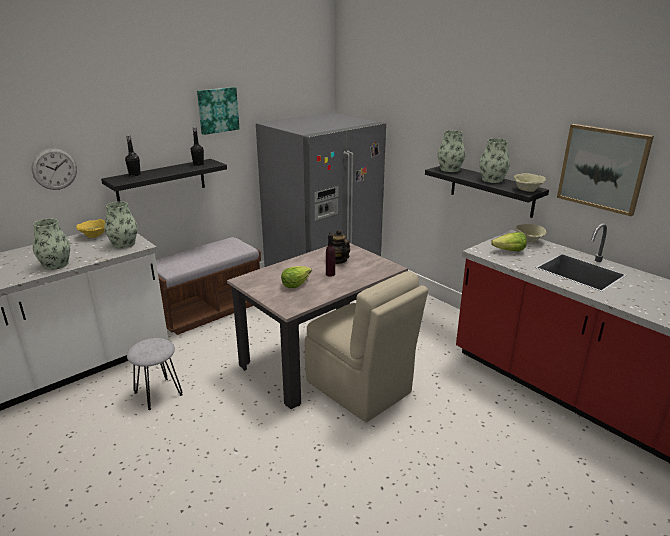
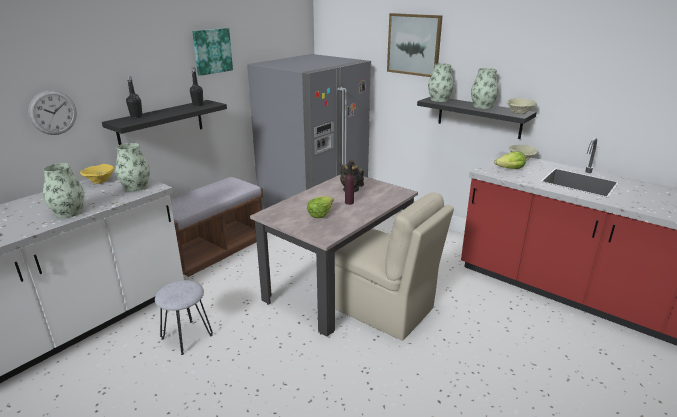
camera: 10 degrees left, 0 degrees up
(603, 168) = (589, 89): picture -> picture (414, 44)

